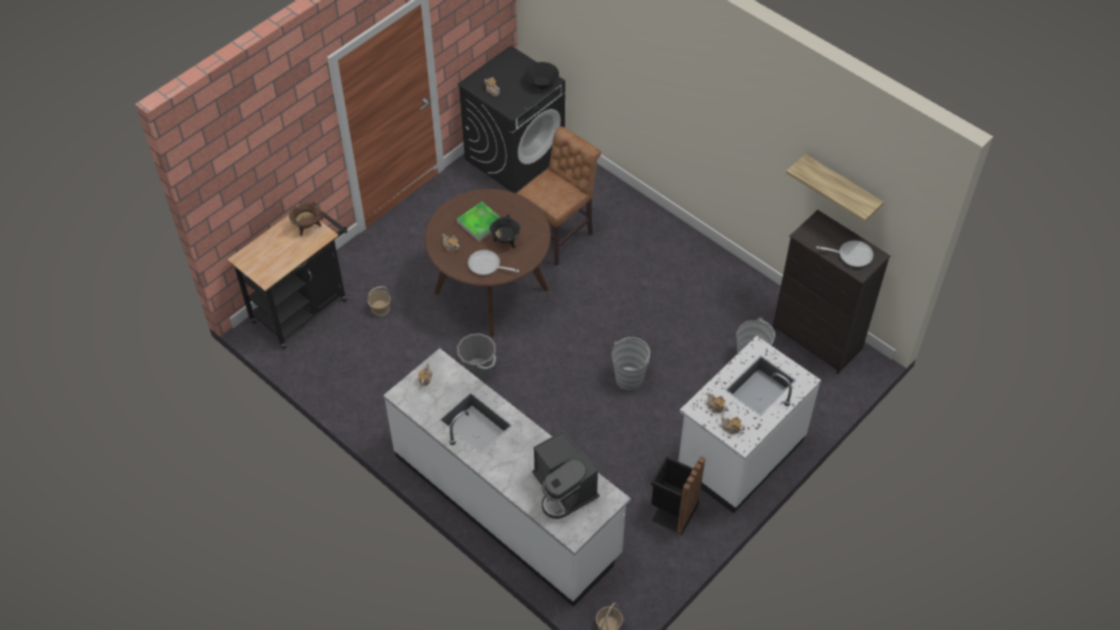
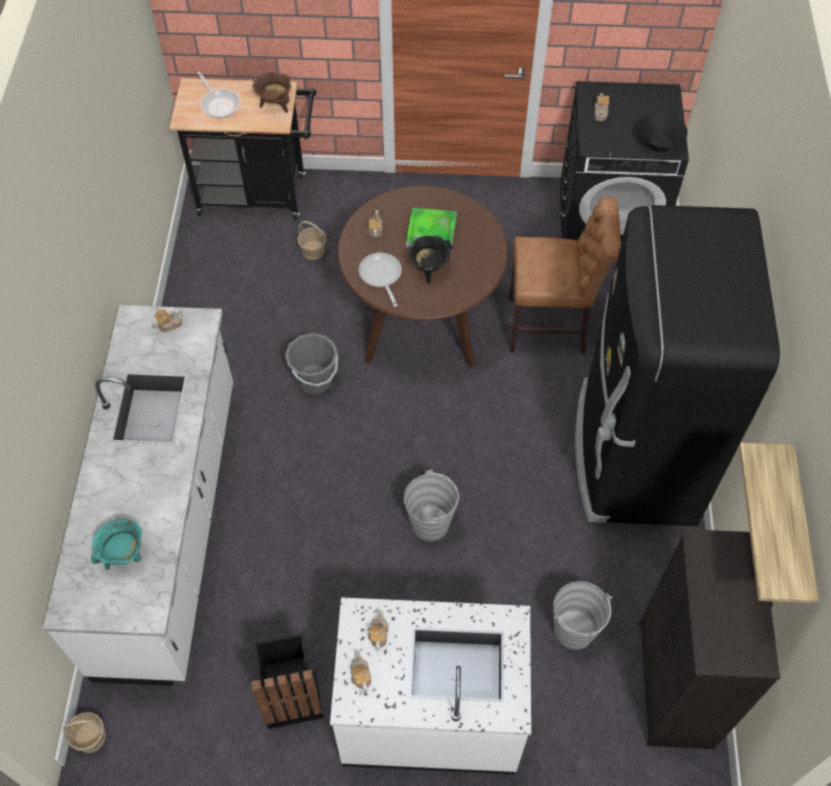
camera: 50 degrees right, 5 degrees up
(564, 489) = (124, 555): coffee machine -> turquoise cooking pot
(676, 259) = (634, 454): none -> black fridge
(851, 255) = (728, 627): frying pan -> frying pan (219, 104)

